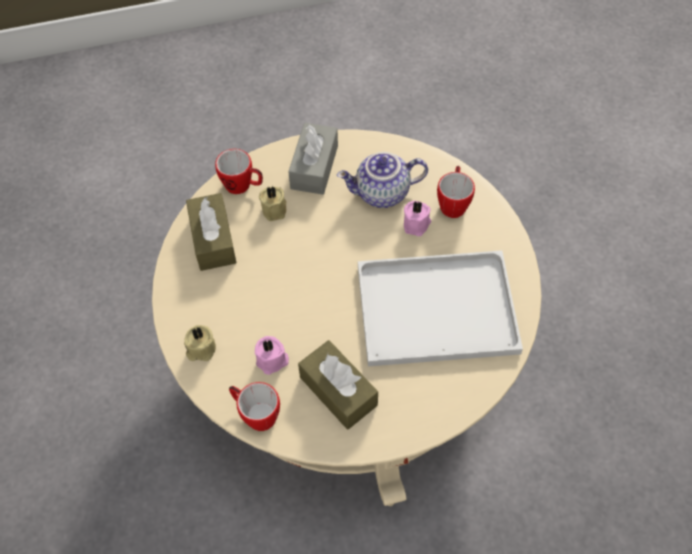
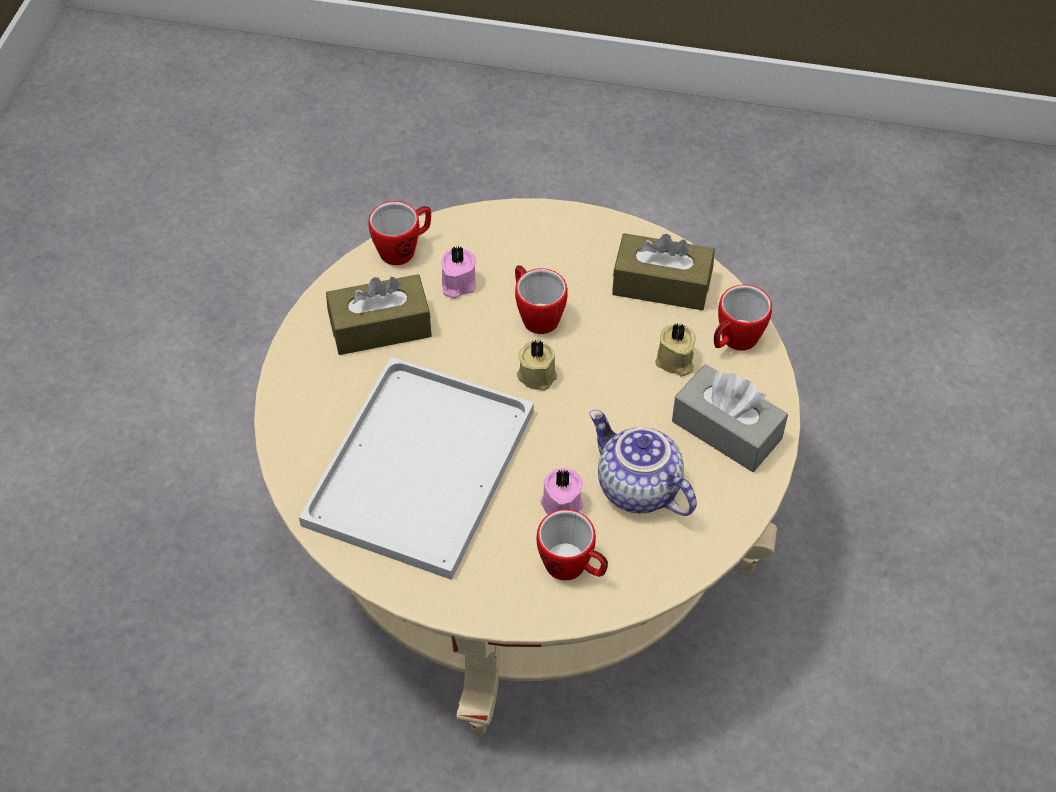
camera: 115 degrees right, 5 degrees down
(201, 349) = (513, 228): beige candle -> beige candle (537, 374)
(276, 300) = (536, 314): none -> mug
(382, 194) = (636, 488): teapot -> teapot turned 60 degrees counterclockwise

